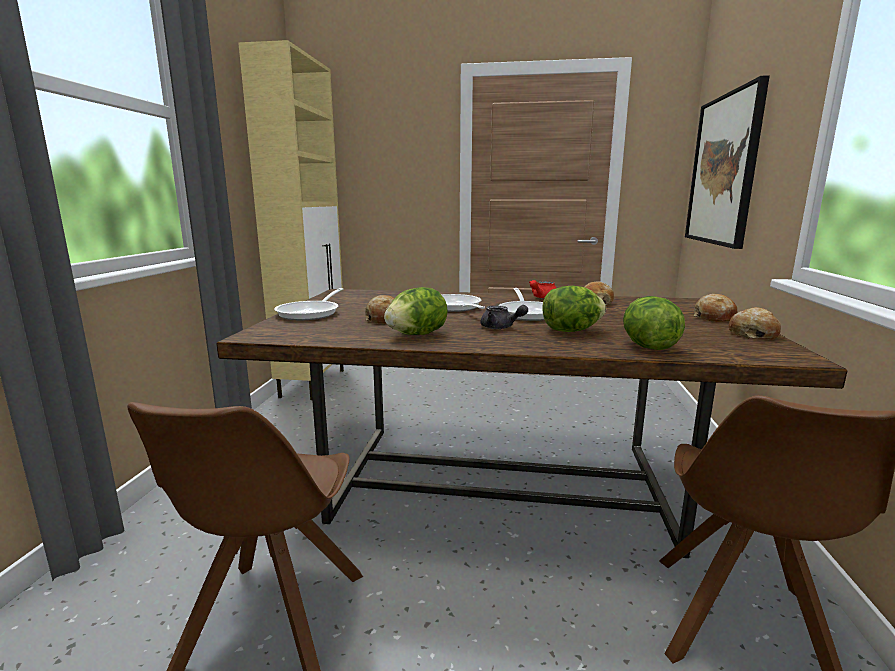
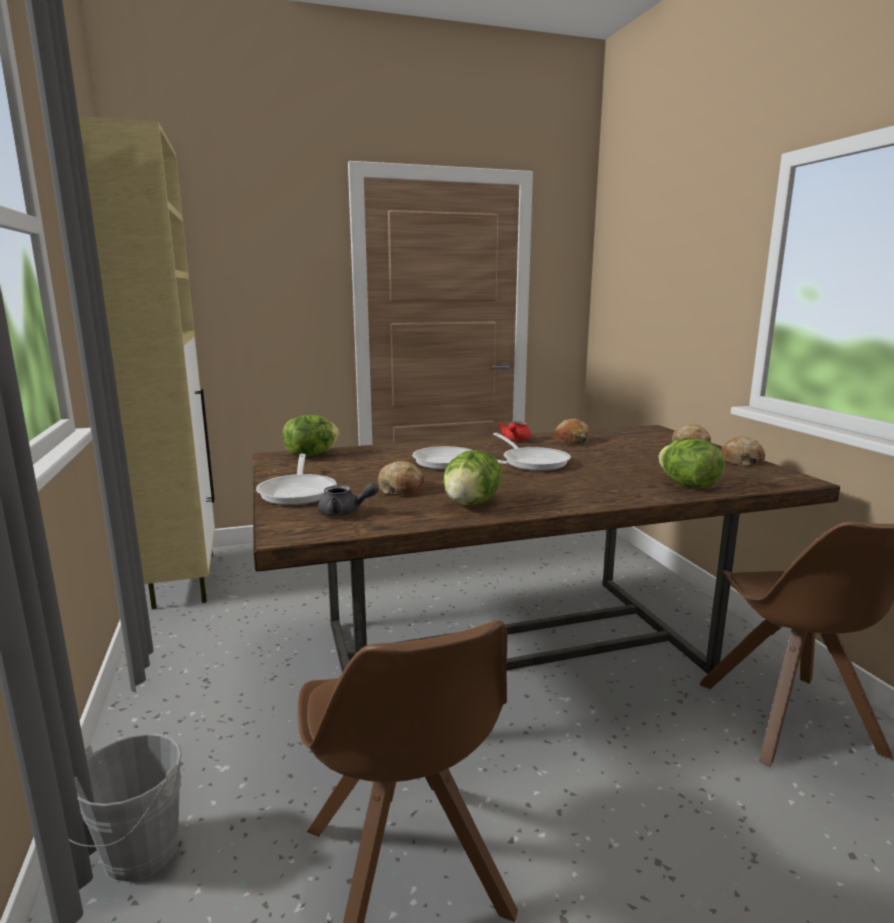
camera: 25 degrees left, 0 degrees up
(136, 548) = (135, 858): none -> grey bucket
(501, 327) = (537, 483): grey teapot -> grey teapot (345, 513)
(571, 331) = (603, 477): lettuce -> lettuce (311, 455)
(723, 170) = (642, 296): picture -> none

